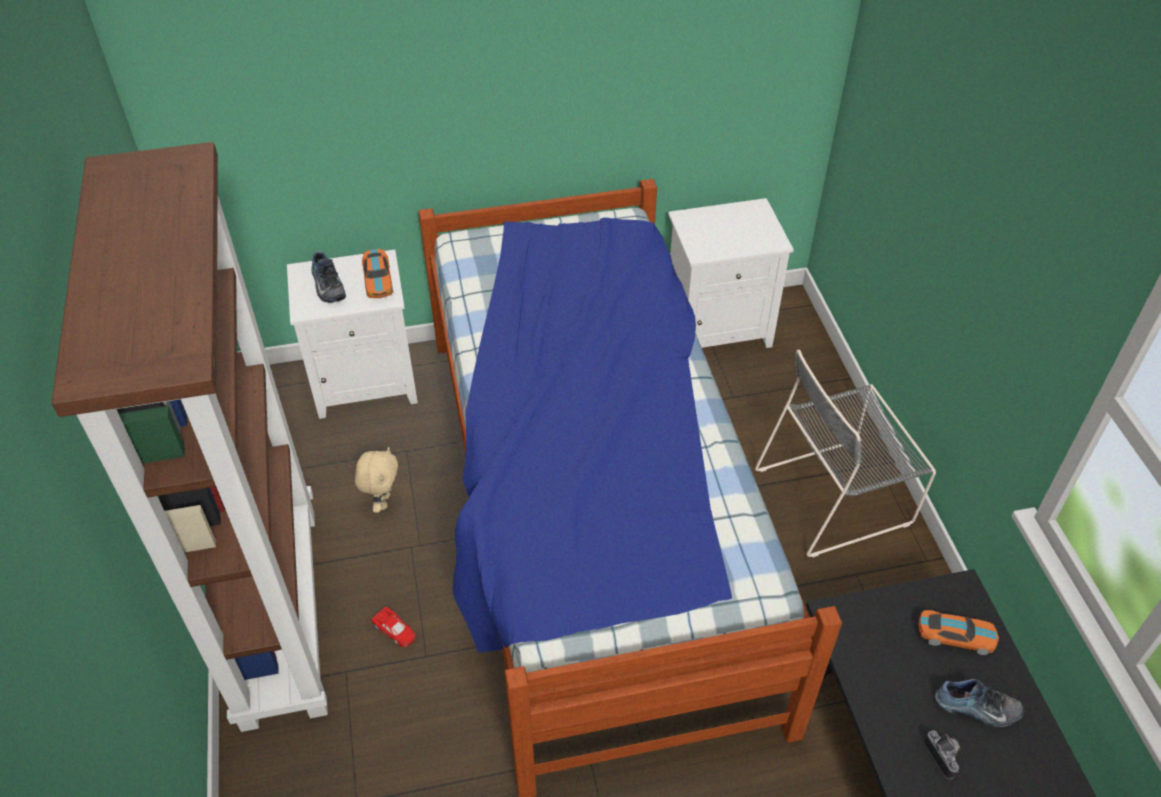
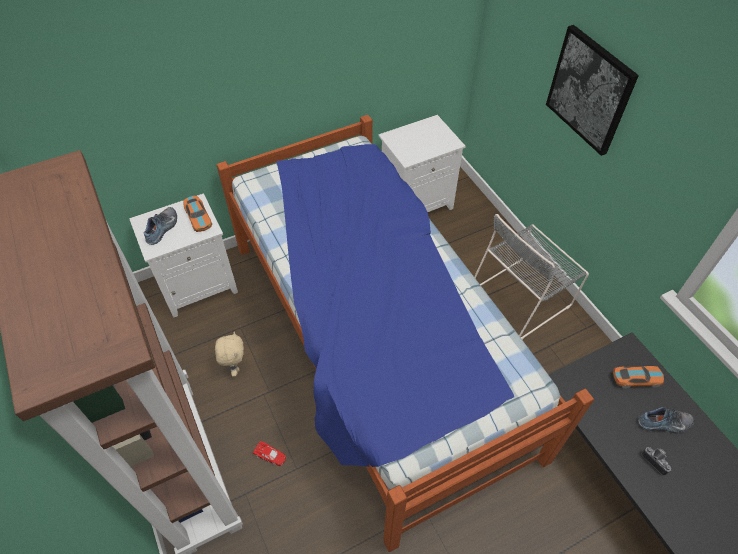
camera: 15 degrees left, 5 degrees up
(326, 285) = (163, 228): shoe -> shoe turned 120 degrees counterclockwise
(957, 187) = (590, 90): none -> picture

